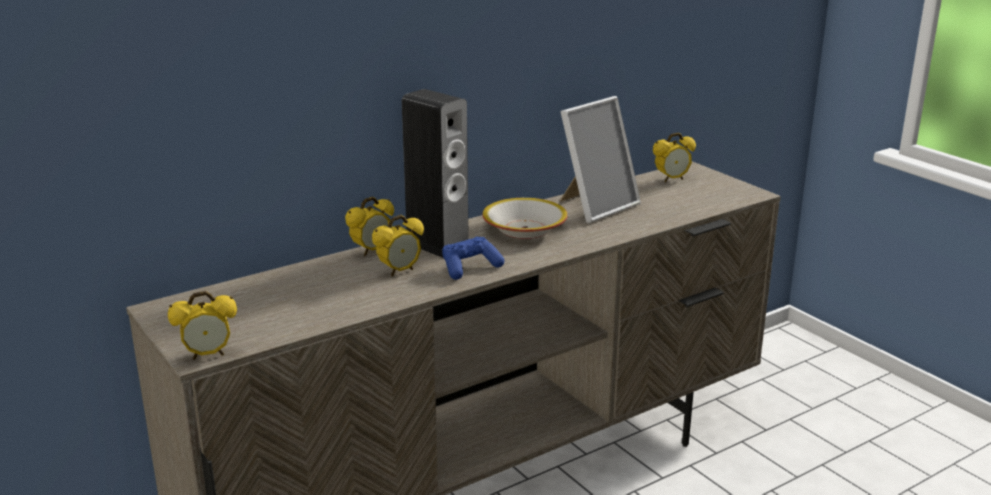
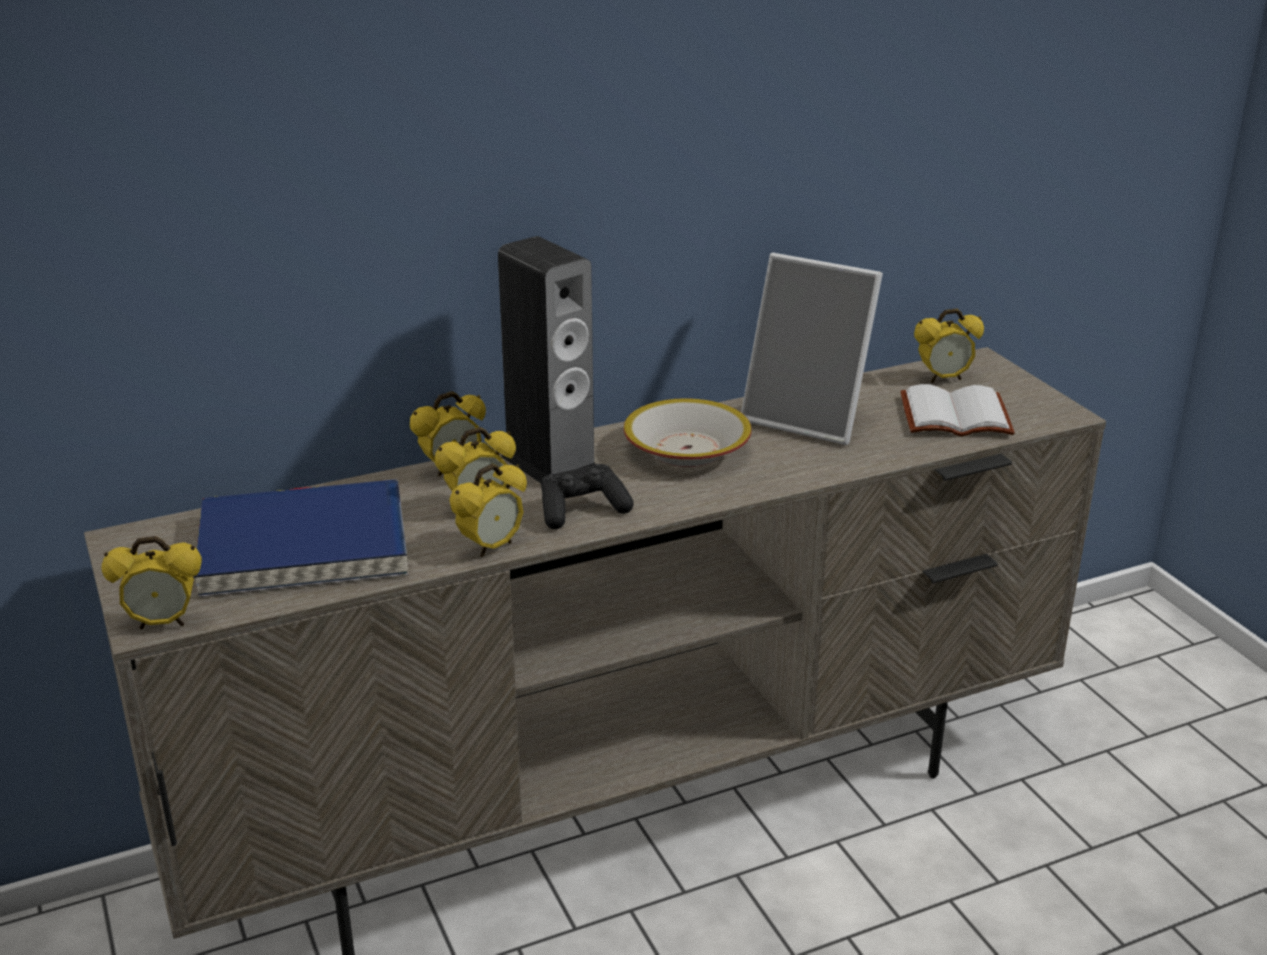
camera: 10 degrees right, 5 degrees up
(289, 303) = (304, 547): none -> blue book
(418, 293) = (491, 547): none -> alarm clock
(469, 268) = (582, 510): blue game controller -> black game controller
(596, 206) = (809, 418): picture frame -> picture frame turned 60 degrees clockwise
(688, 198) = (956, 415): none -> white book

